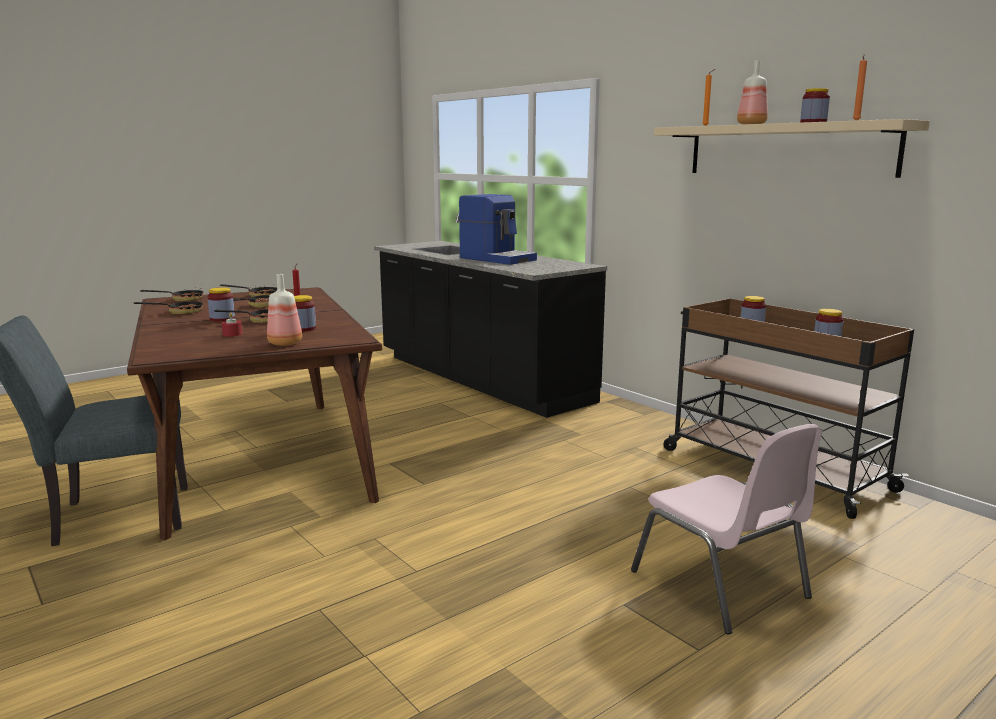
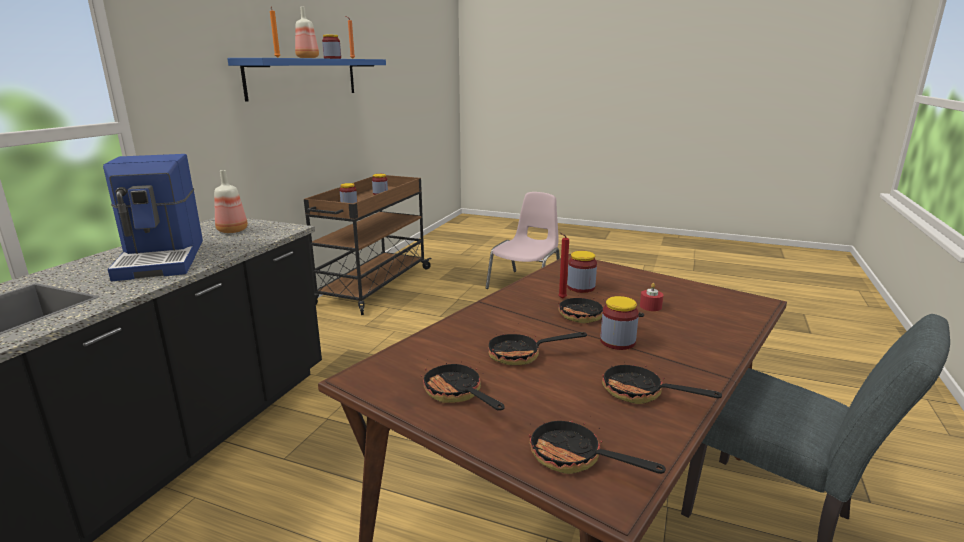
camera: 120 degrees left, 5 degrees up
(286, 343) = (630, 276): bottle -> bottle (232, 230)
(497, 259) = (163, 259): coffee machine -> coffee machine turned 150 degrees clockwise
(787, 150) = (304, 77): beige shelf -> blue shelf

